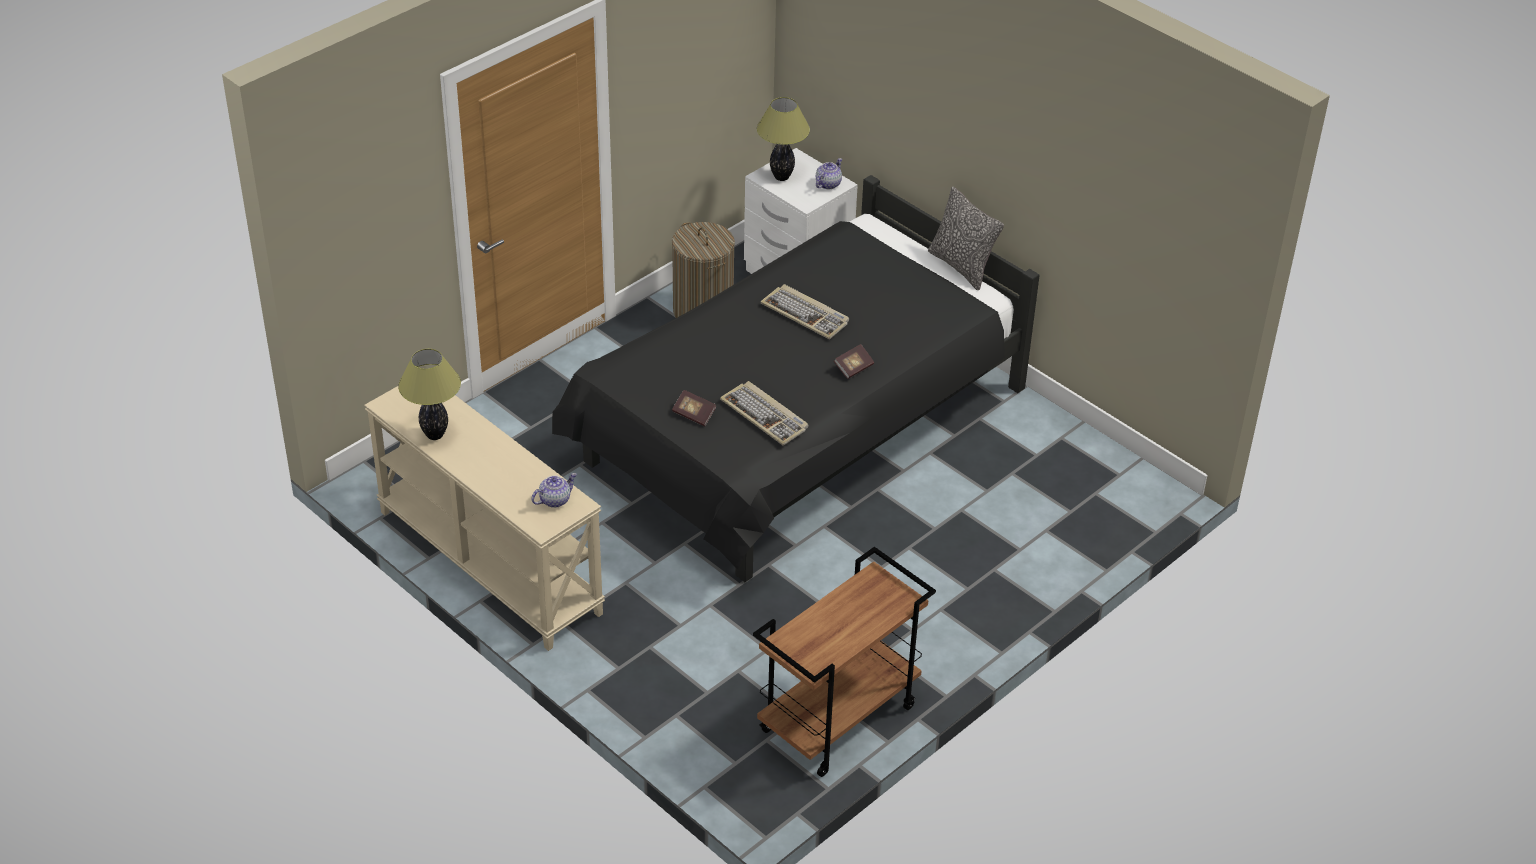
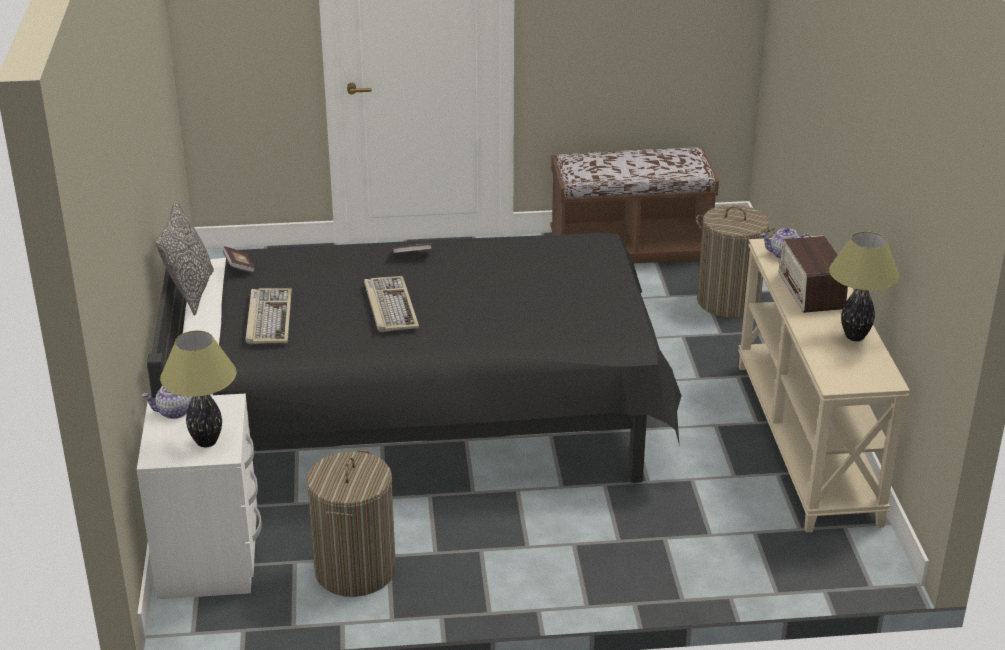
camera: 140 degrees left, 10 degrees down
(502, 467) = (811, 291): none -> radio
(677, 694) = (728, 301): none -> laundry basket
(694, 414) = (592, 278): book -> book (239, 267)
(765, 416) = (533, 254): keyboard -> keyboard (268, 319)
(838, 720) = (629, 248): brown cart -> brown bench

